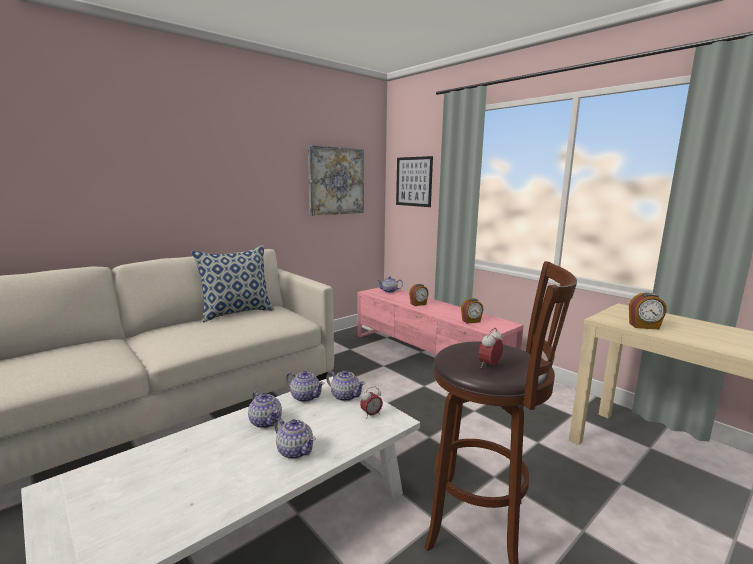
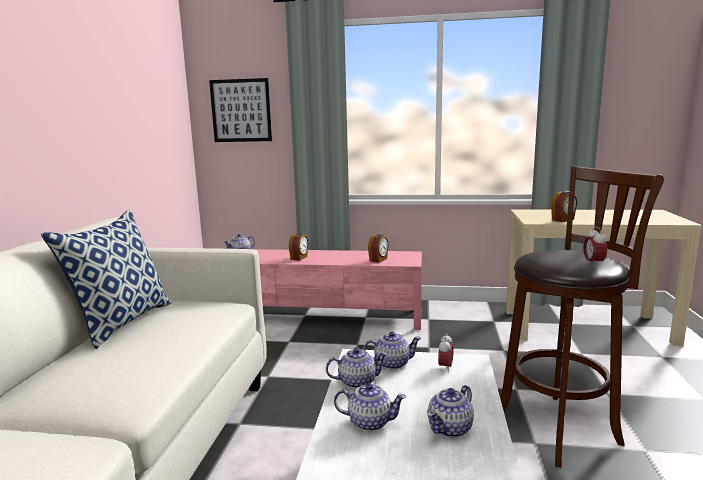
camera: 40 degrees left, 0 degrees up
(295, 451) = (451, 428): teapot -> teapot turned 135 degrees clockwise
(336, 181) = (147, 112): picture -> none

